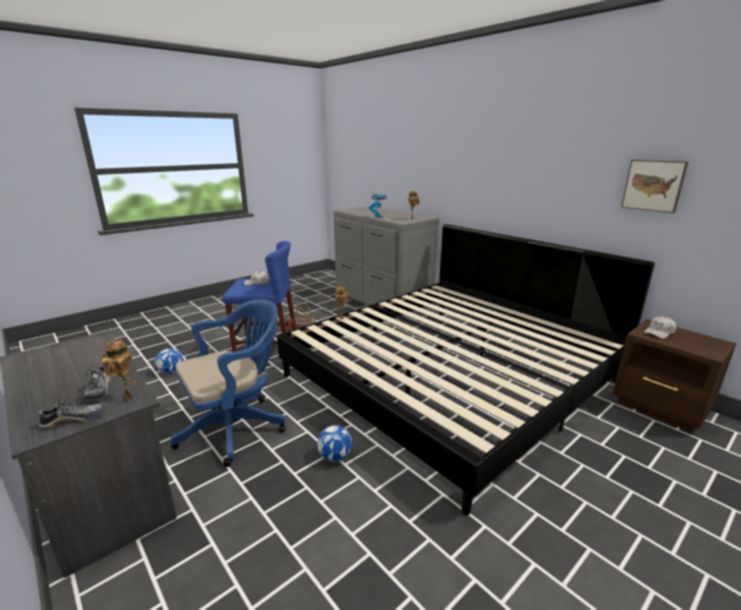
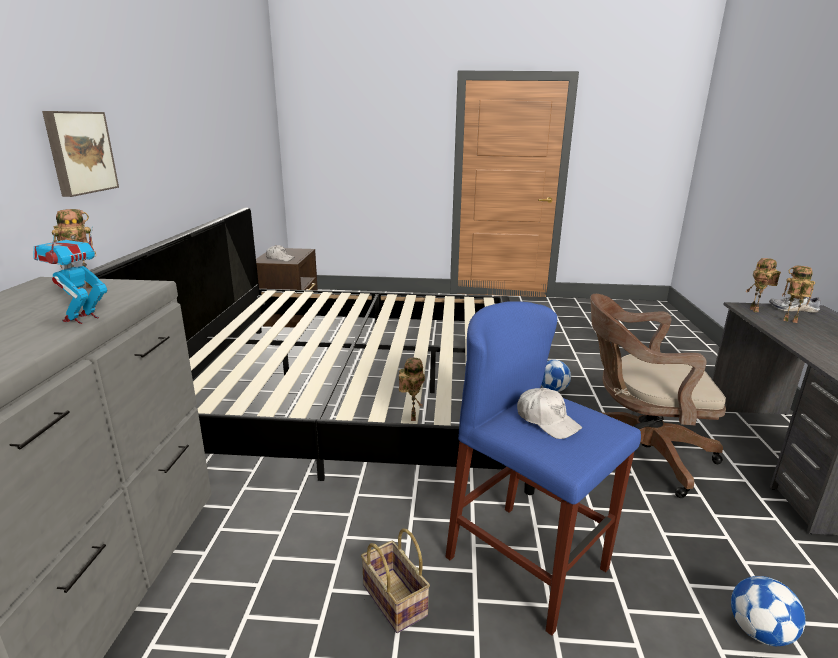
camera: 135 degrees left, 0 degrees up
(99, 390) = (789, 321): shoe -> toy robot
(237, 427) = (636, 452): blue office chair -> brown office chair
(653, 185) = (221, 134): picture -> picture (79, 152)

